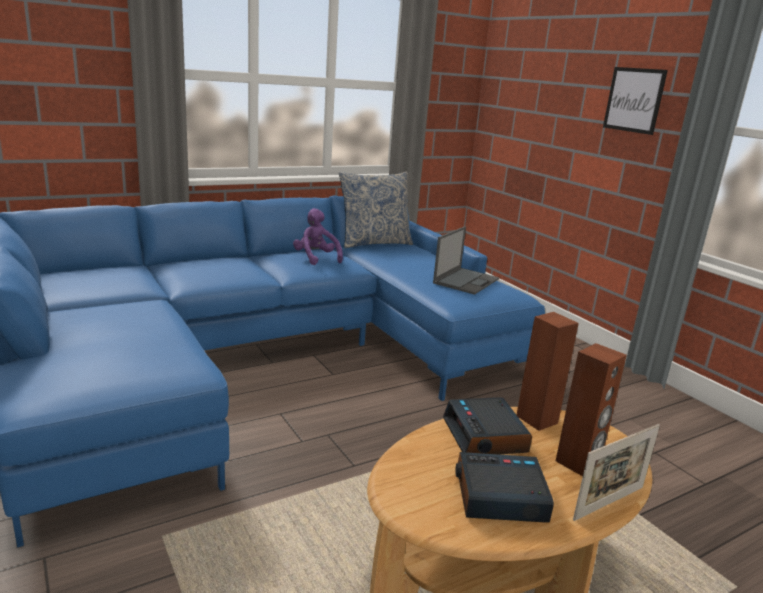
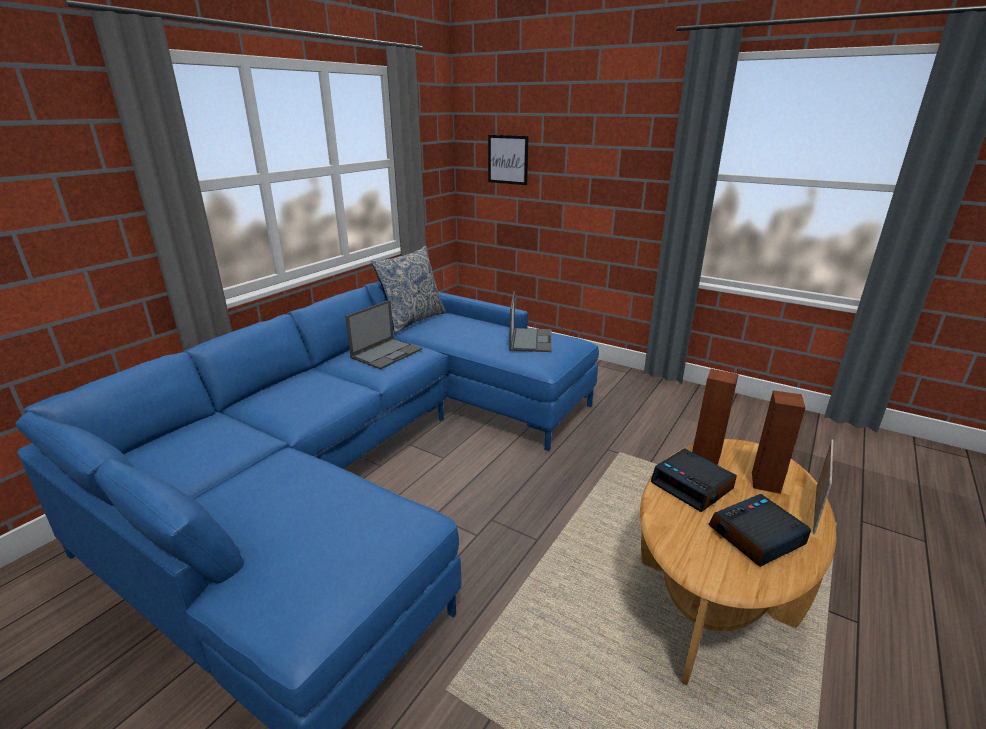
camera: 25 degrees left, 5 degrees up
(316, 258) = (387, 353): purple plush toy -> laptop
(634, 100) = (617, 156): picture -> picture (508, 159)

